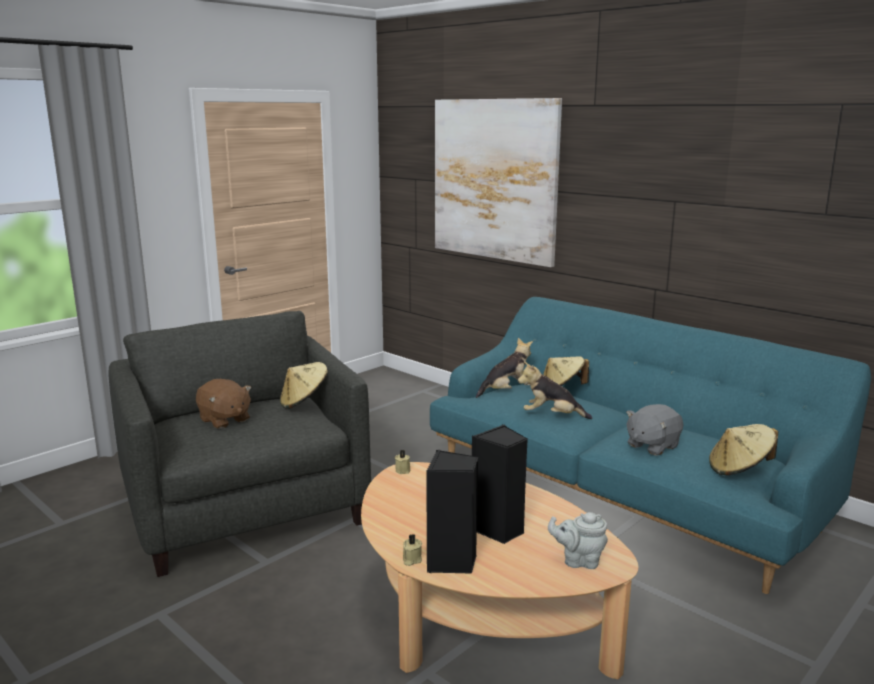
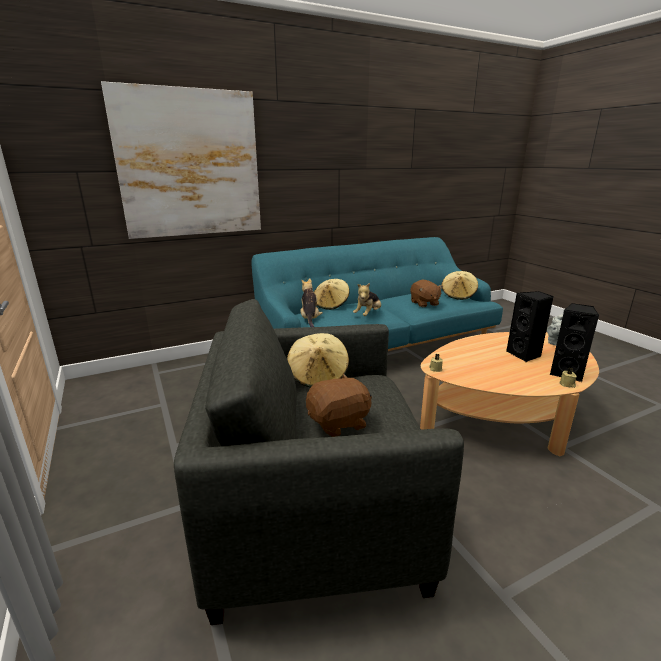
camera: 70 degrees left, 5 degrees up
(652, 445) = (424, 303): grey plush toy -> brown plush toy

